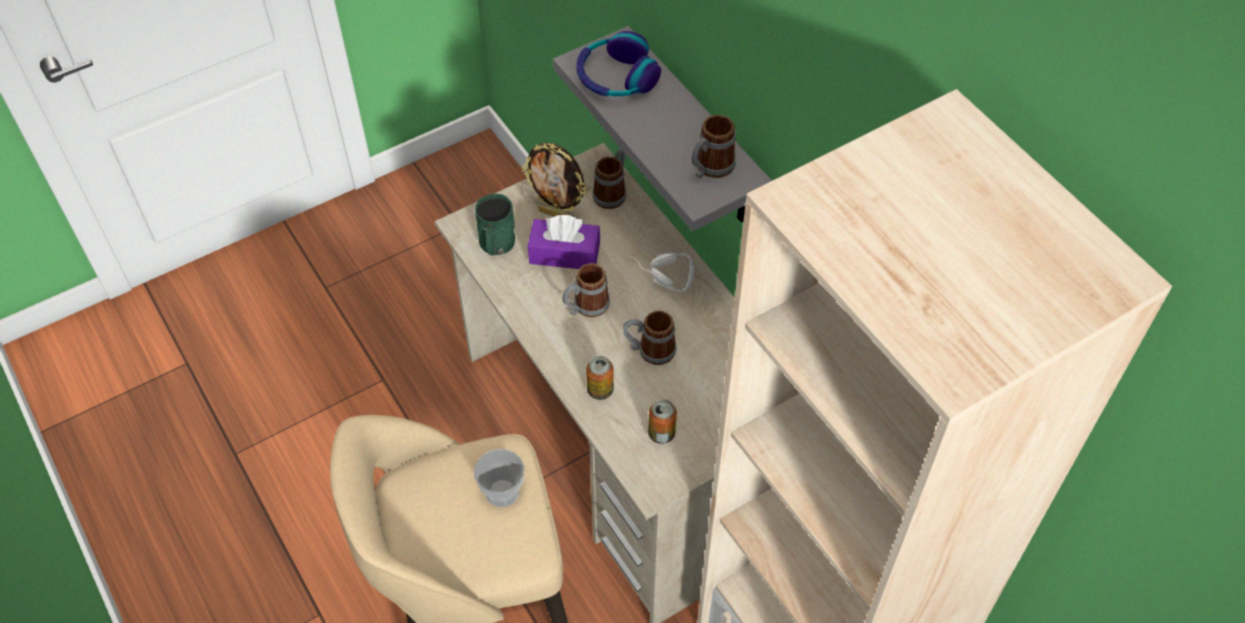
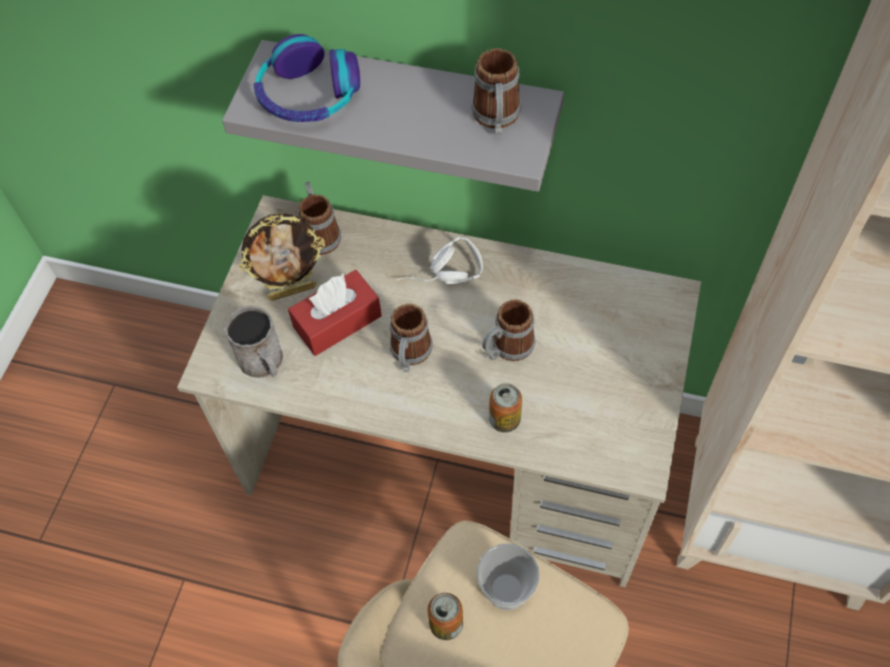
camera: 40 degrees left, 5 degrees up
(496, 245) = (264, 363): green mug -> grey mug
(564, 253) = (337, 321): purple tissue box -> red tissue box
(661, 433) = (597, 414): can -> can (446, 624)

